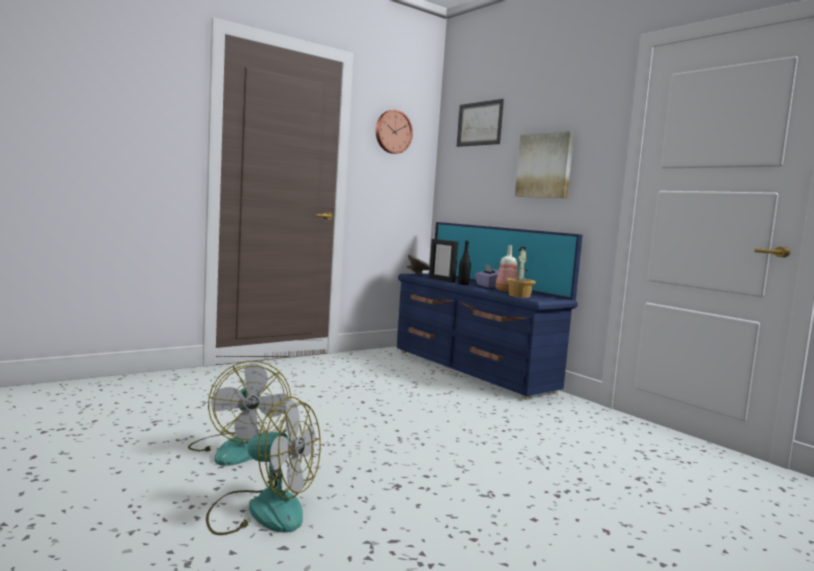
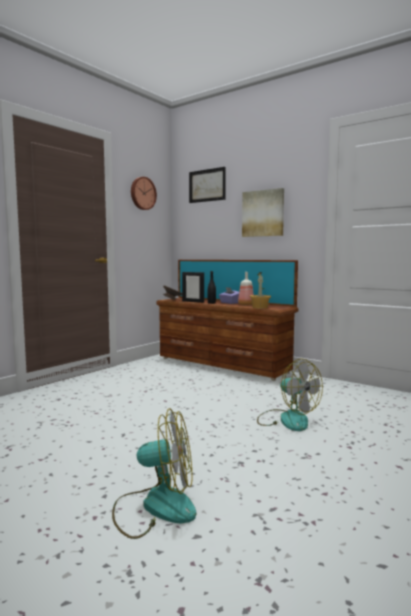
camera: 15 degrees left, 0 degrees up
(237, 448) = (96, 457): fan -> fan (287, 419)
(471, 371) = (222, 365): blue dresser -> brown dresser

